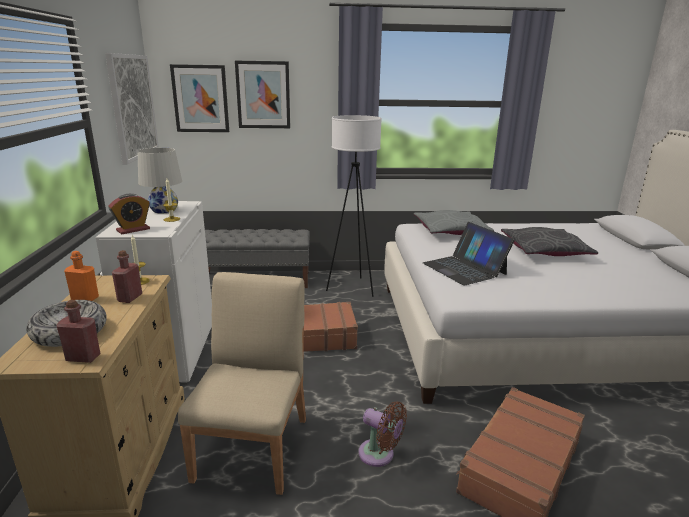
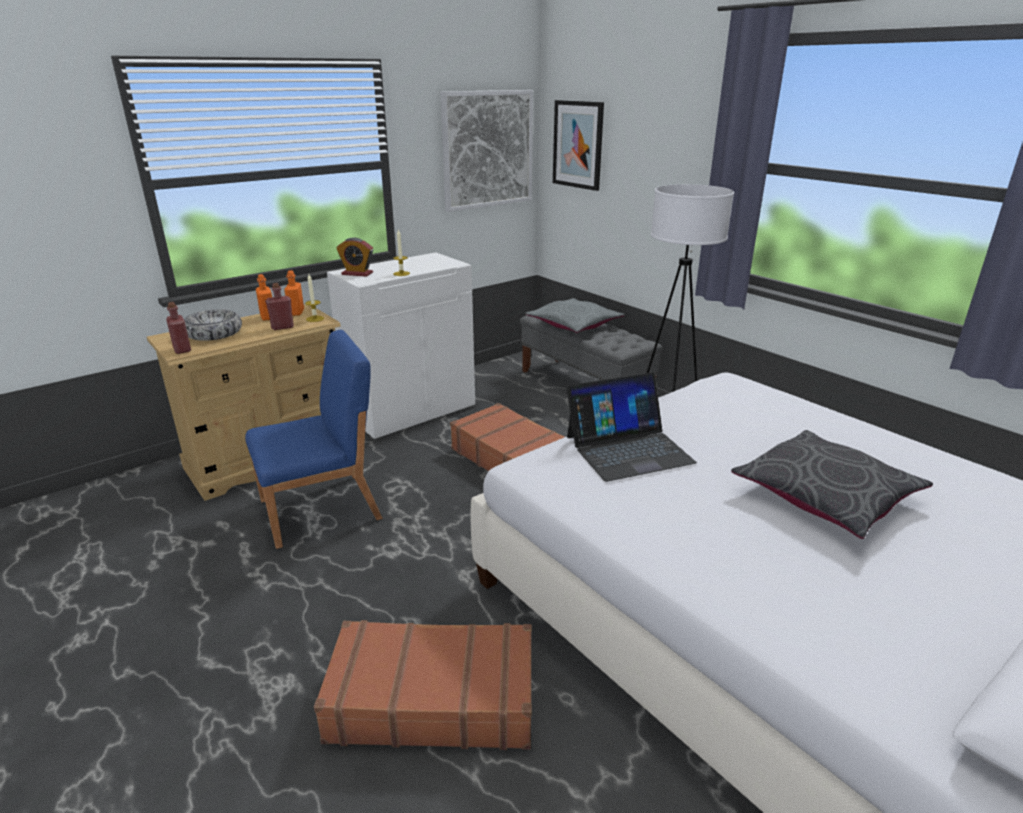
camera: 55 degrees right, 5 degrees up
(103, 285) = (296, 312): none -> orange bottle
(164, 210) = (421, 264): white table lamp -> none
(253, 447) = (322, 509): beige chair -> blue chair
(263, 95) = (637, 145): picture -> none
(379, 455) = (367, 583): brown fan -> none
(450, 231) = (758, 405): grey pillow -> grey pillow (574, 324)
(464, 268) = (628, 449): laptop -> laptop turned 135 degrees counterclockwise

